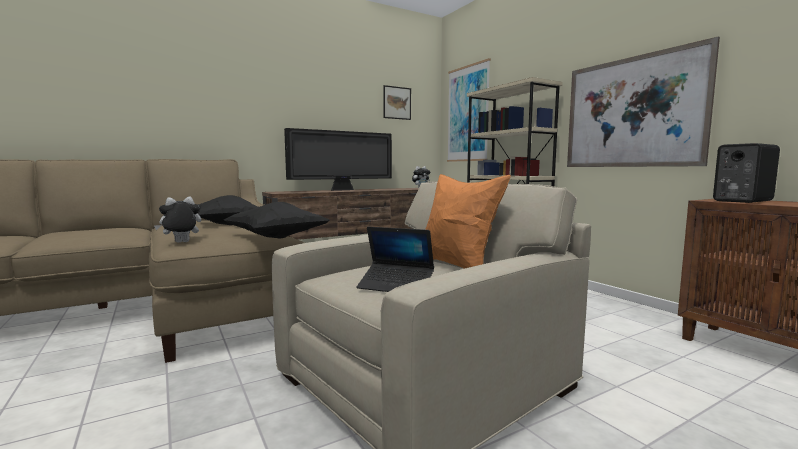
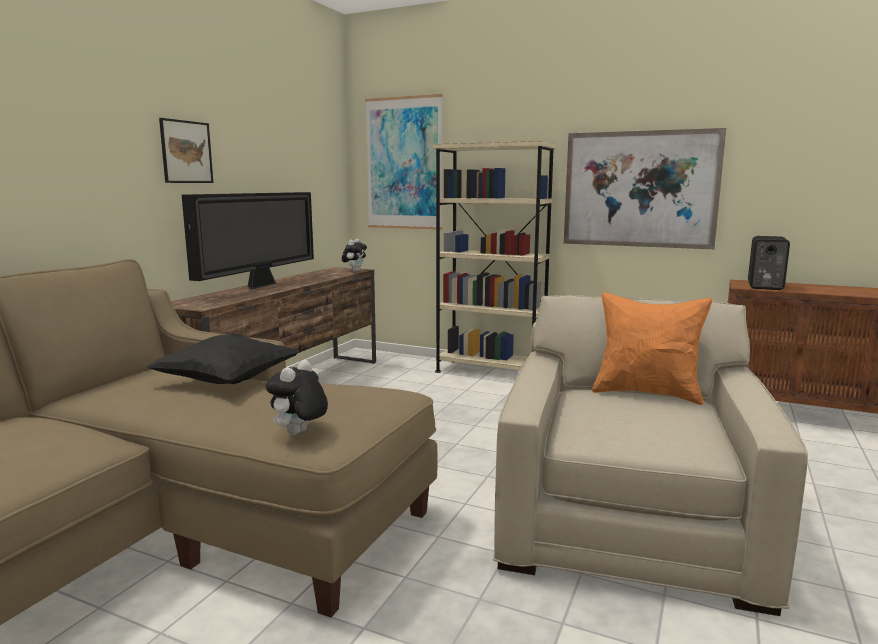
camera: 35 degrees left, 5 degrees up
(277, 238) = (394, 395): black pillow -> none
(396, 286) = (675, 432): laptop -> none
(397, 103) = (305, 143): picture -> picture (186, 152)

